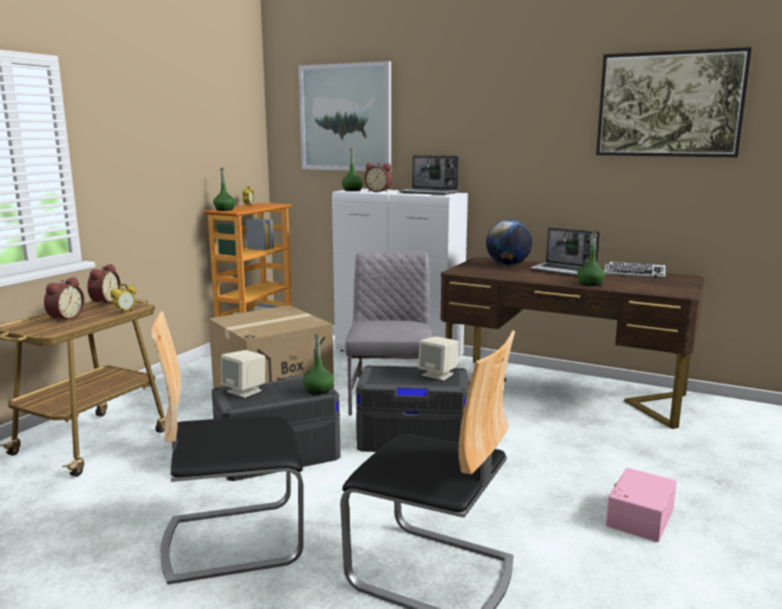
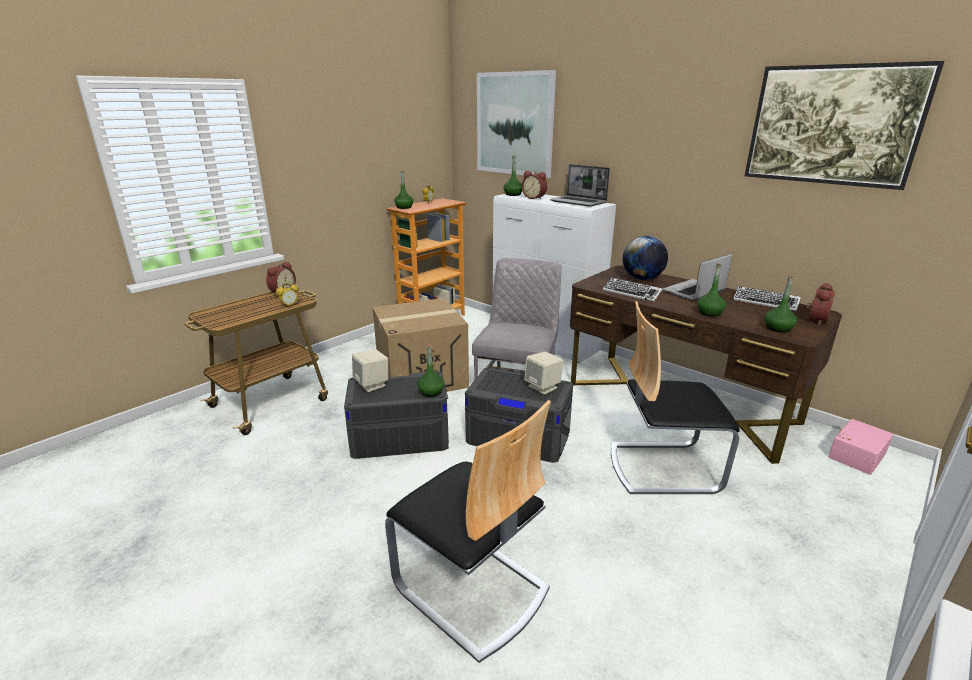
camera: 15 degrees right, 10 degrees up
(64, 318) = (243, 308): alarm clock -> alarm clock (815, 320)
(233, 539) = (328, 519): chair -> chair (663, 467)
(506, 275) = (631, 293): none -> keyboard
(564, 270) = (694, 291): laptop -> laptop turned 90 degrees clockwise
(638, 516) = (690, 564): pink storage box -> pink storage box (855, 454)
(658, 289) = (778, 328): none -> green bottle

